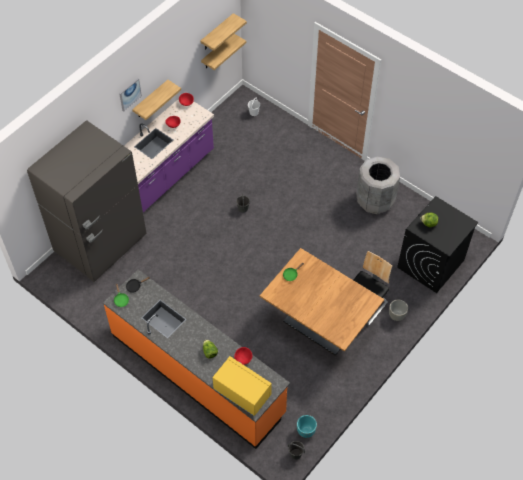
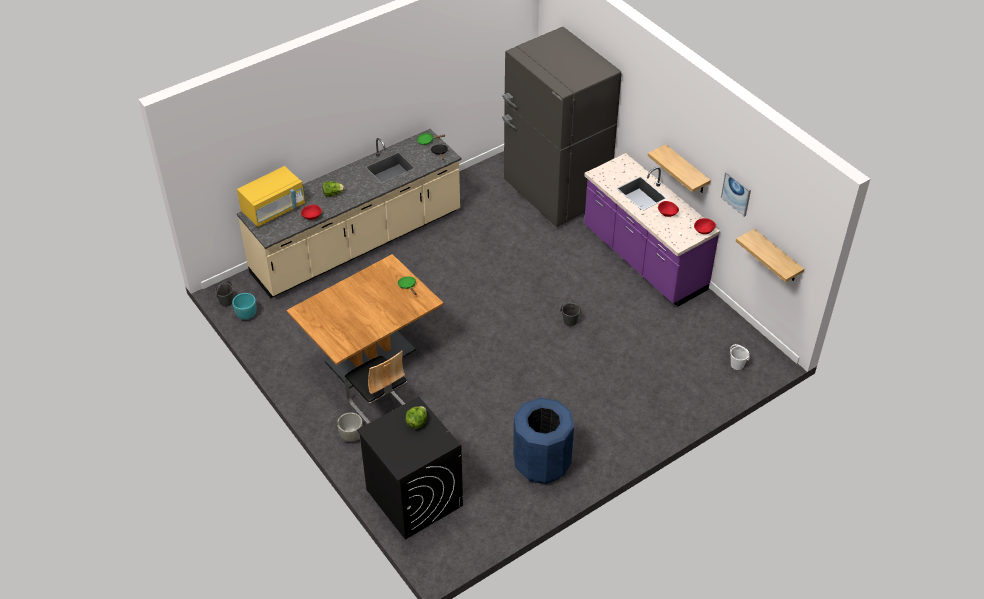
camera: 105 degrees right, 10 degrees down
(130, 94) = (669, 122): picture -> picture (736, 193)
(198, 373) = (357, 243): orange counter -> beige counter
(217, 32) = (784, 230): shelf -> none
(375, 200) = (542, 464): grey trash can -> blue trash can

